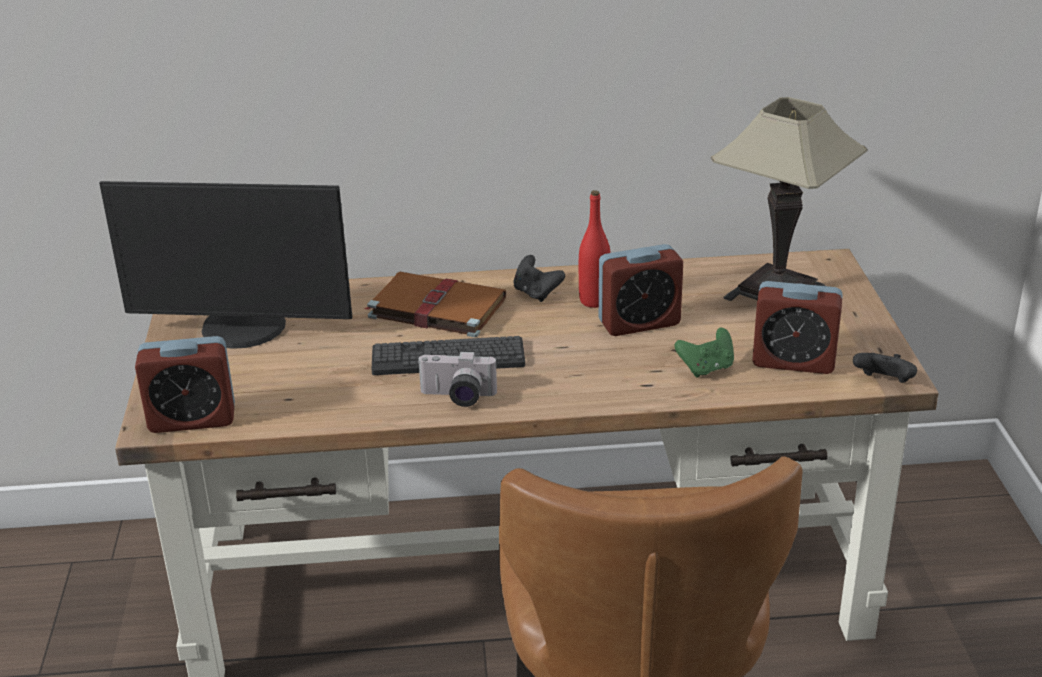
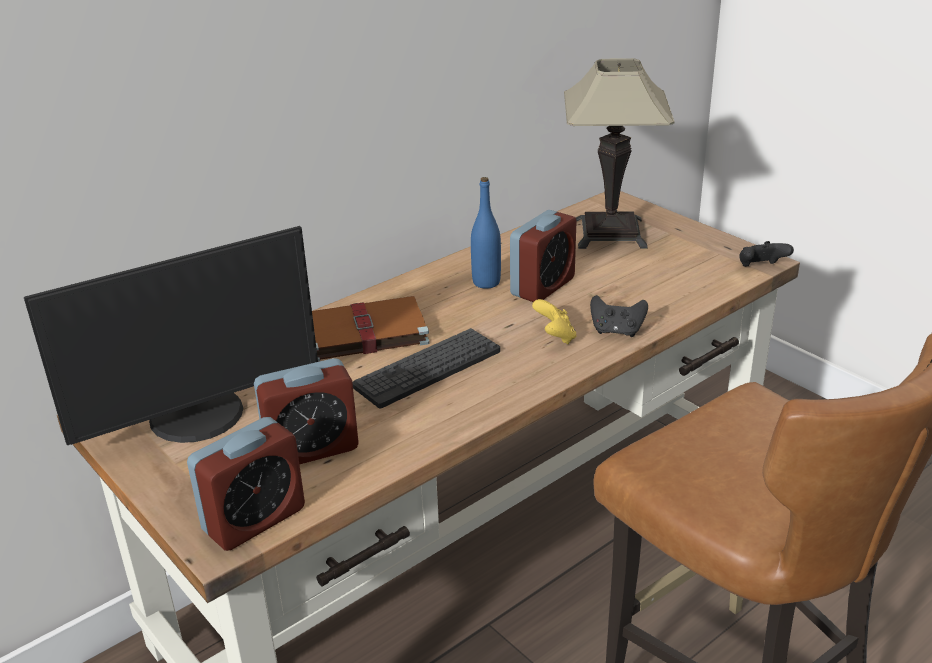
camera: 35 degrees left, 0 degrees up
(457, 397) = (479, 397): camera -> none
(536, 293) = (432, 292): black game controller -> black game controller (616, 331)
(587, 372) = (555, 337): none -> yellow game controller
(594, 301) = (486, 282): red bottle -> blue bottle
(706, 369) = (636, 302): green game controller -> none
(793, 361) = (686, 275): alarm clock -> alarm clock (311, 449)

